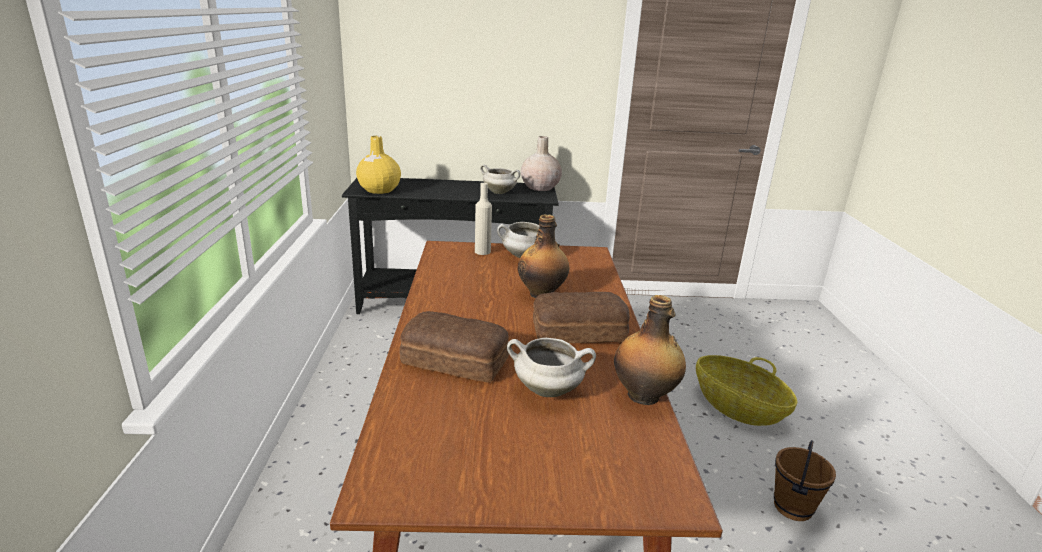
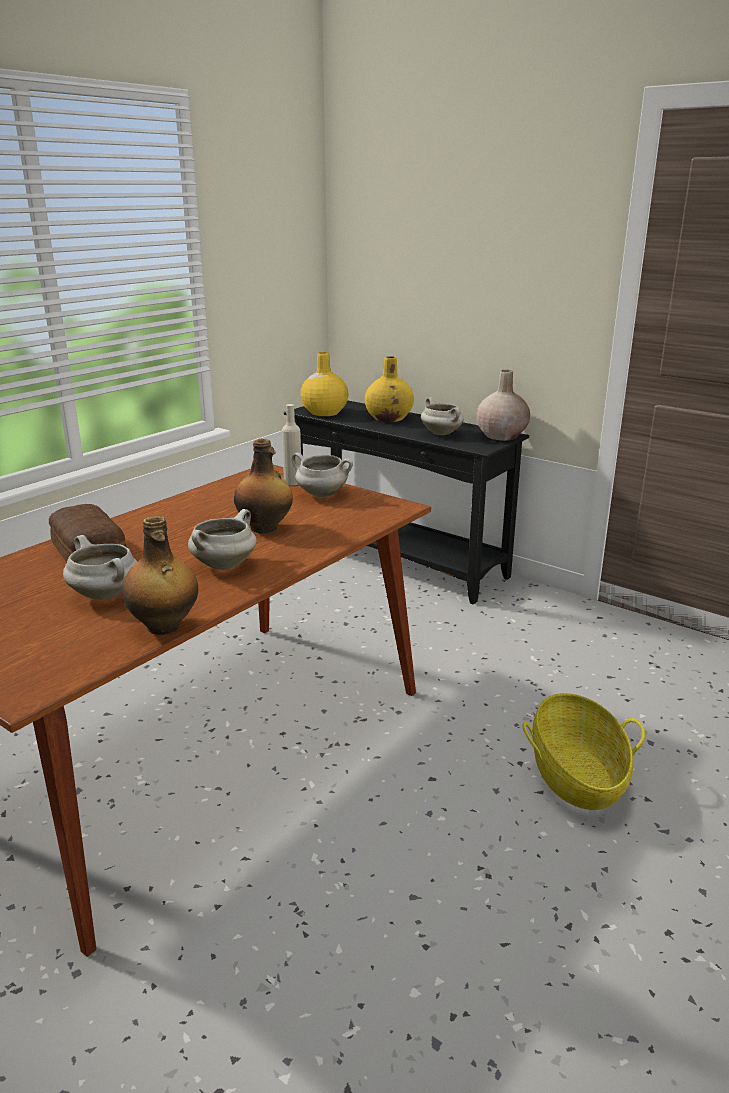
camera: 40 degrees right, 0 degrees up
(439, 186) = (389, 418): none -> yellow vase
(577, 331) = (224, 565): bread -> white cooking pot
(793, 508) = (476, 898): brown bucket -> none

